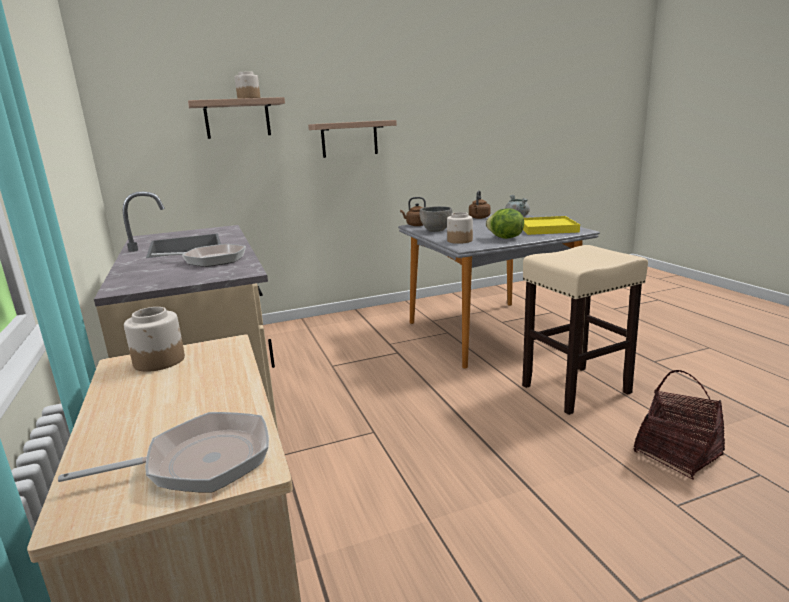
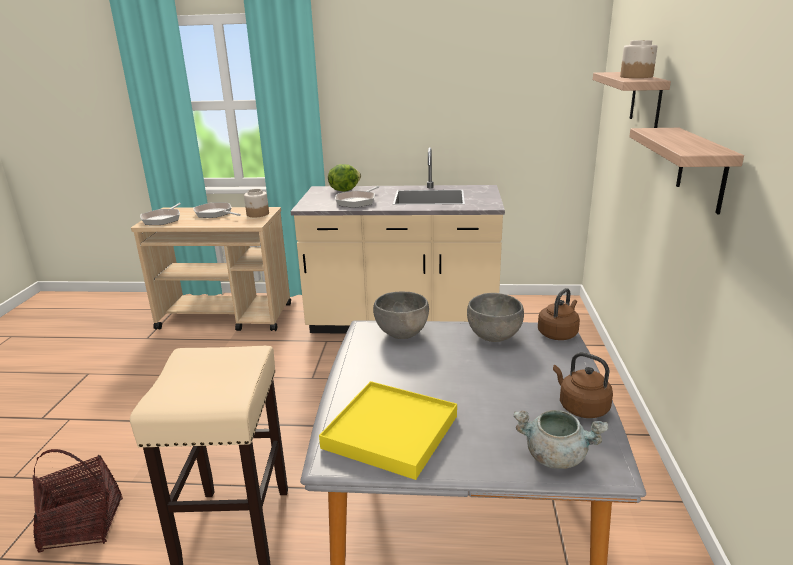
camera: 115 degrees right, 5 degrees up
(150, 406) = (215, 214): none -> frying pan
(459, 240) = (402, 333): jar -> grey bowl
(505, 238) = (373, 366): lettuce -> lettuce (344, 190)

